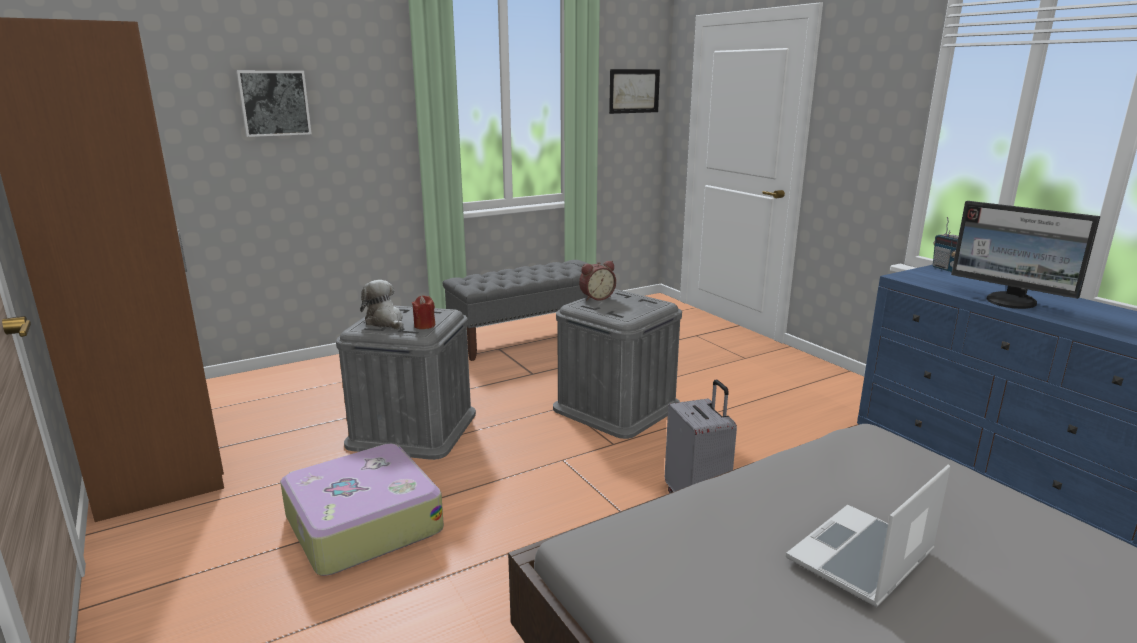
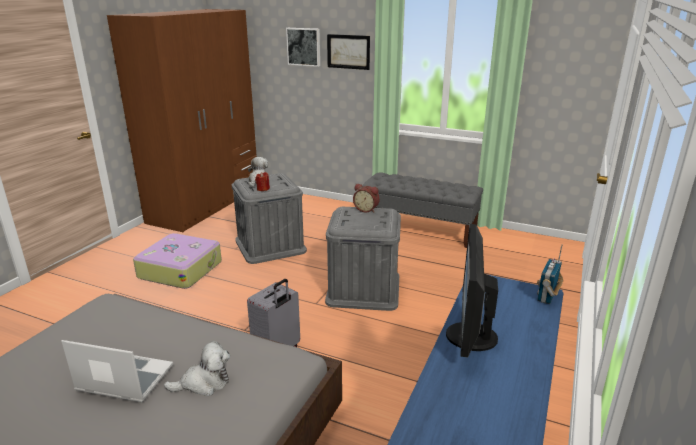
camera: 55 degrees right, 5 degrees up
(634, 91) = (577, 56): picture -> picture (348, 51)
(902, 496) = (204, 383): none -> plush toy

